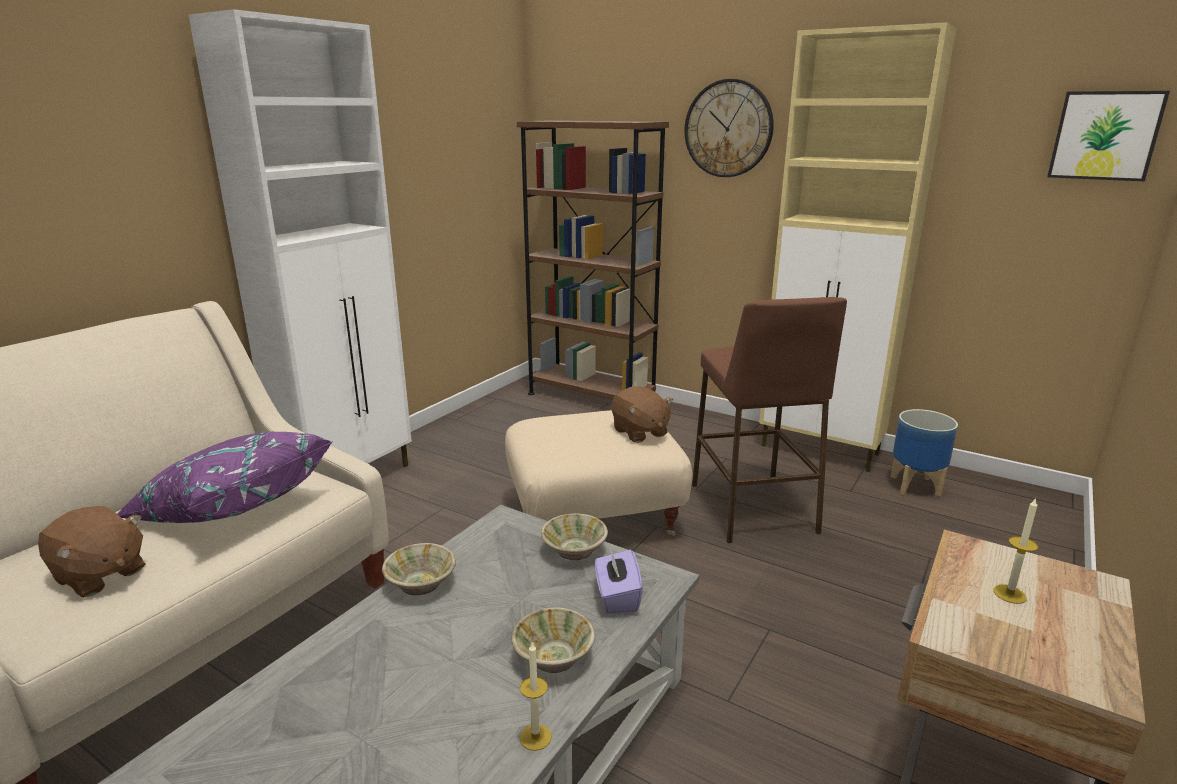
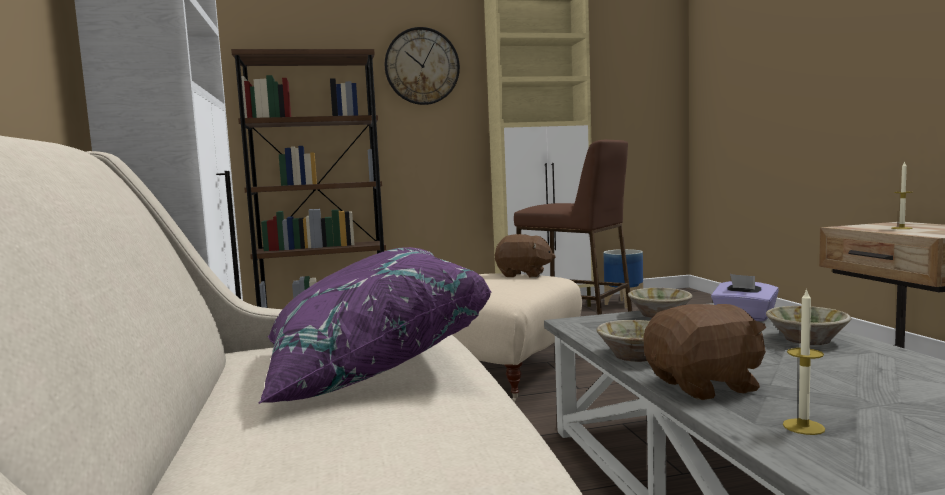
camera: 45 degrees left, 15 degrees down
(99, 575) = (392, 444): brown plush toy -> brown plush toy (705, 386)
(535, 737) = (913, 358): candle -> candle (803, 427)
(1105, 135) = (653, 65): picture -> none

